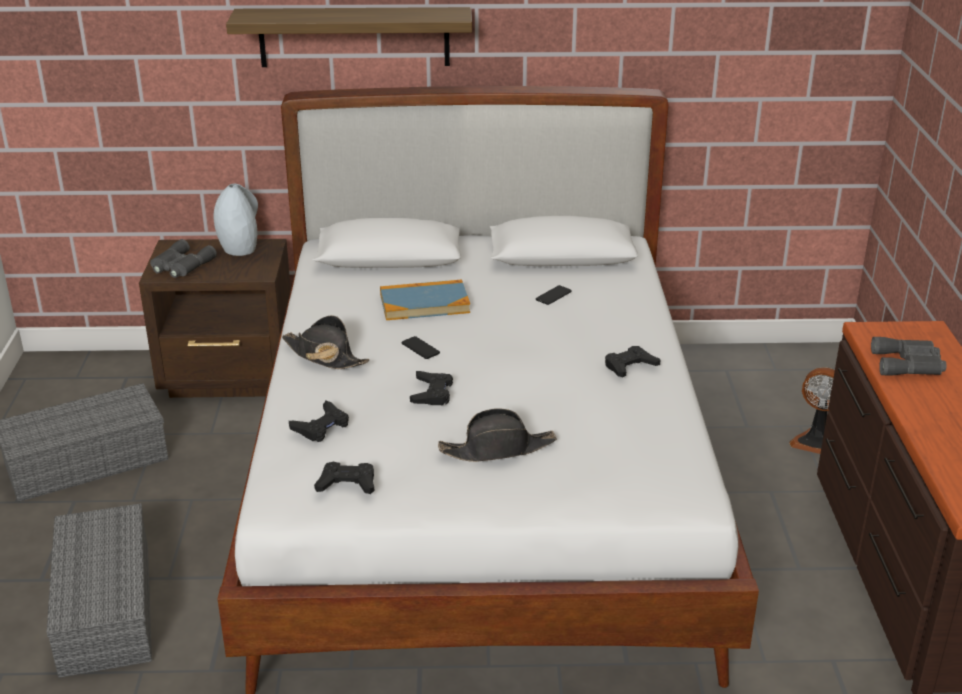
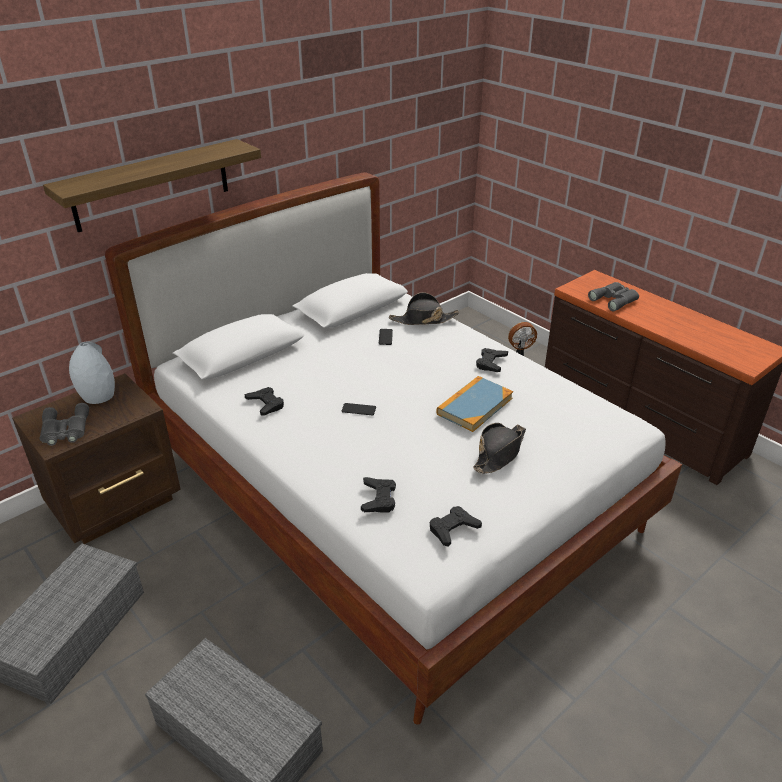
camera: 40 degrees left, 5 degrees up
(324, 356) = (302, 446): black hat -> black hat (423, 319)
(424, 304) = (314, 377): book -> book (474, 406)
(432, 393) = (412, 436): black game controller -> black game controller (266, 404)

